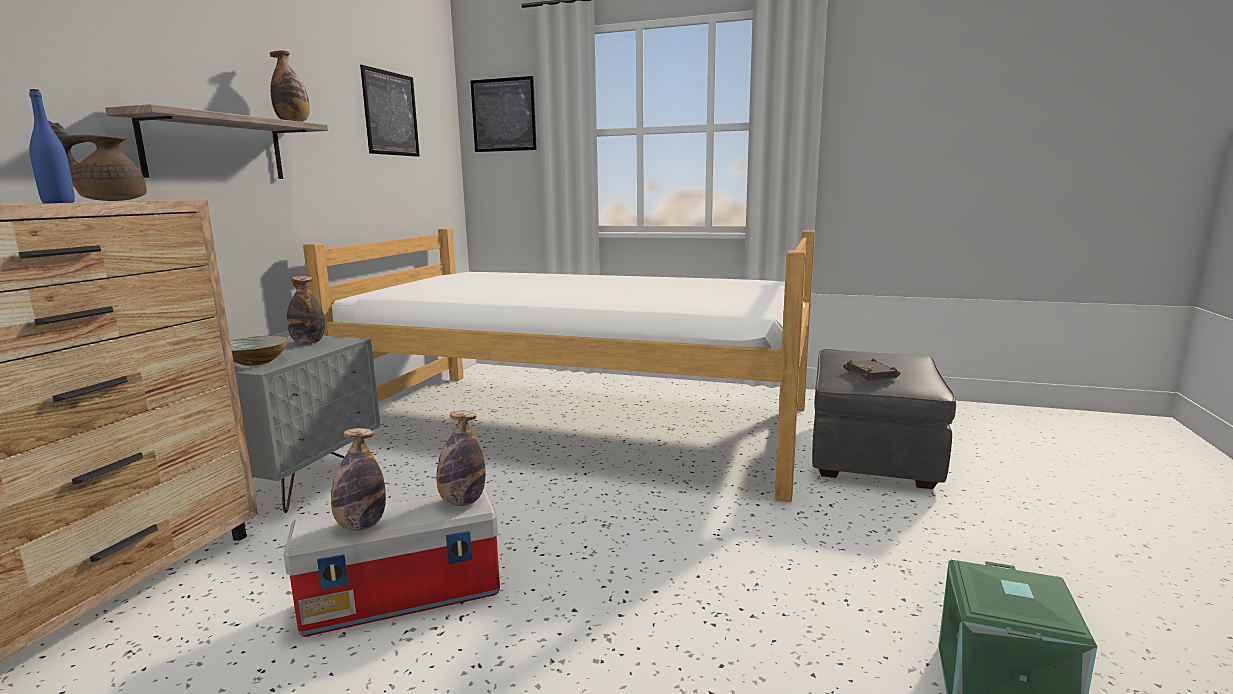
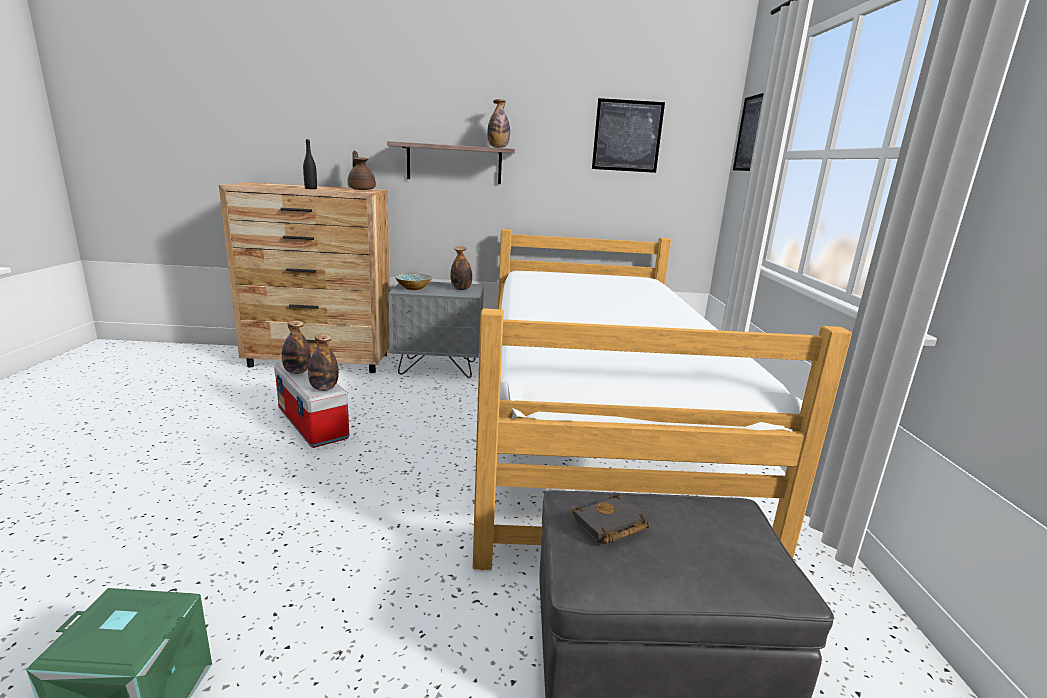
camera: 70 degrees right, 5 degrees up
(58, 202) = (311, 188): blue bottle -> black bottle

